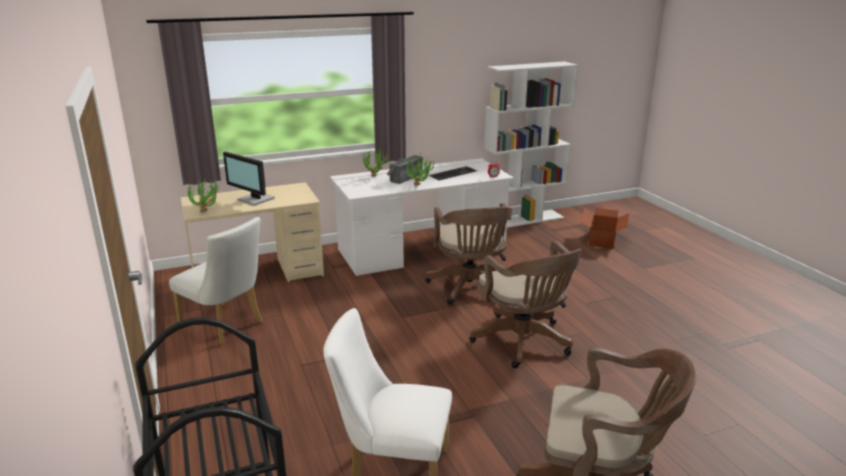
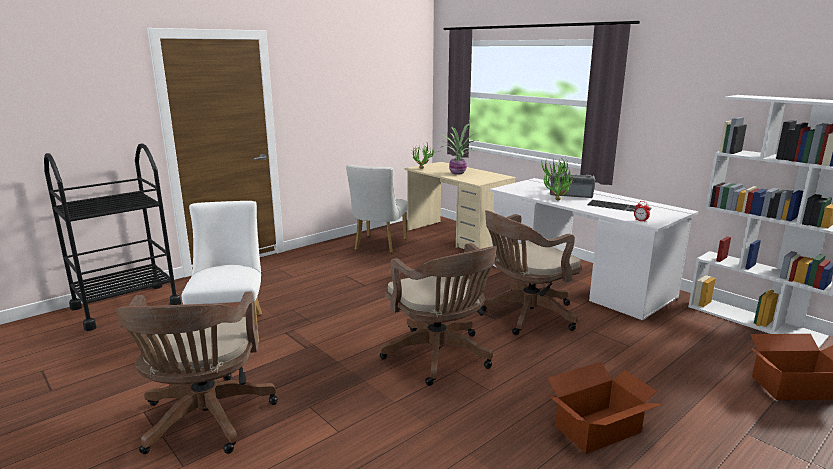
camera: 70 degrees right, 5 degrees down
(255, 200) = (458, 173): monitor -> potted plant
(524, 343) = (440, 357): brown office chair -> brown office chair turned 75 degrees counterclockwise
(635, 307) = (599, 429): none -> cardboard box

